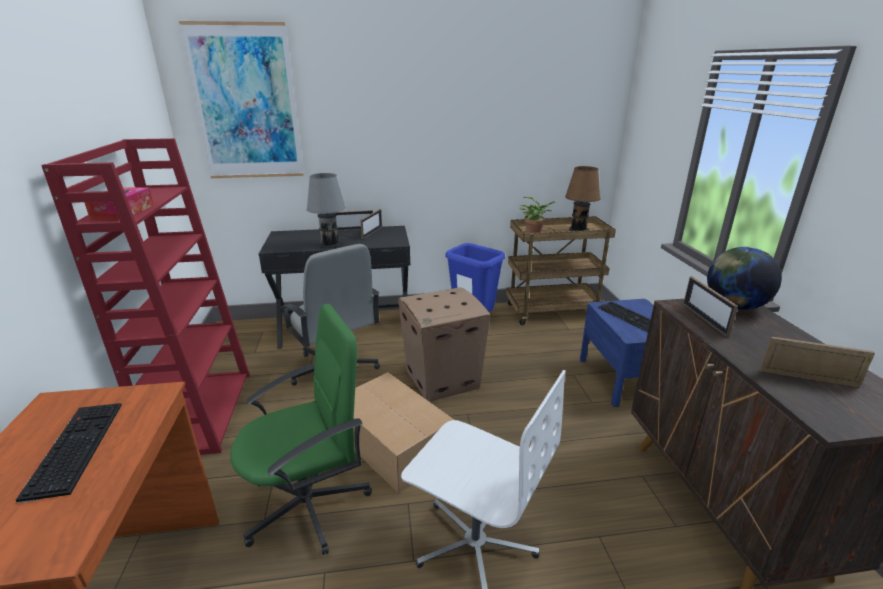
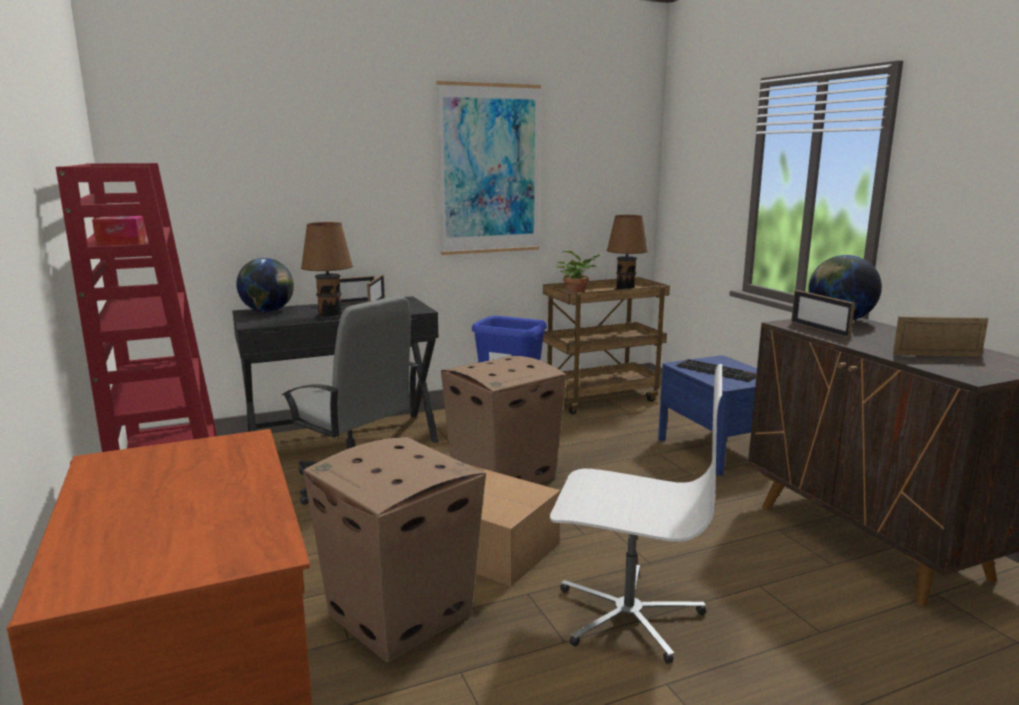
camera: 15 degrees left, 10 degrees down
(74, 447) = (186, 486): keyboard -> none
(246, 104) = (207, 138): picture -> picture (489, 170)
(293, 234) = (268, 311): none -> globe
(309, 504) = (401, 614): green office chair -> cardboard box
(331, 243) = (331, 315): grey table lamp -> brown table lamp

